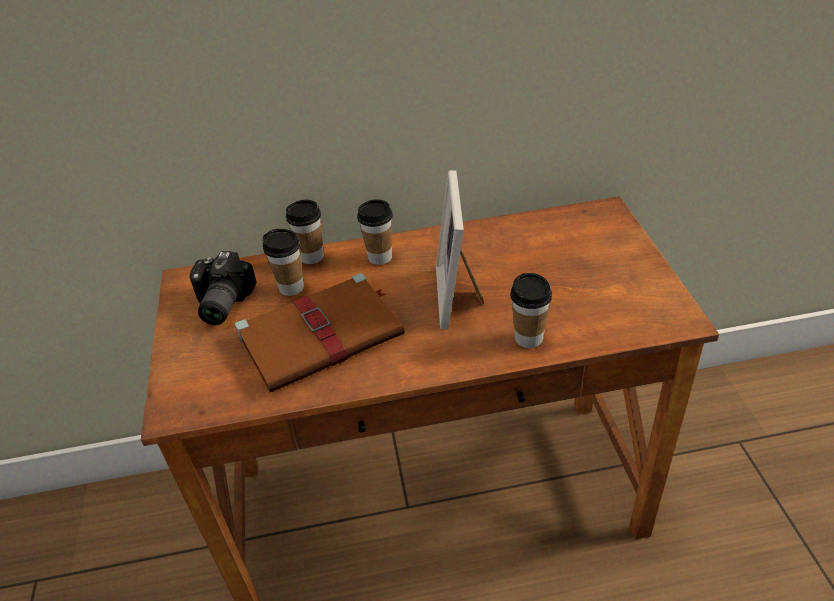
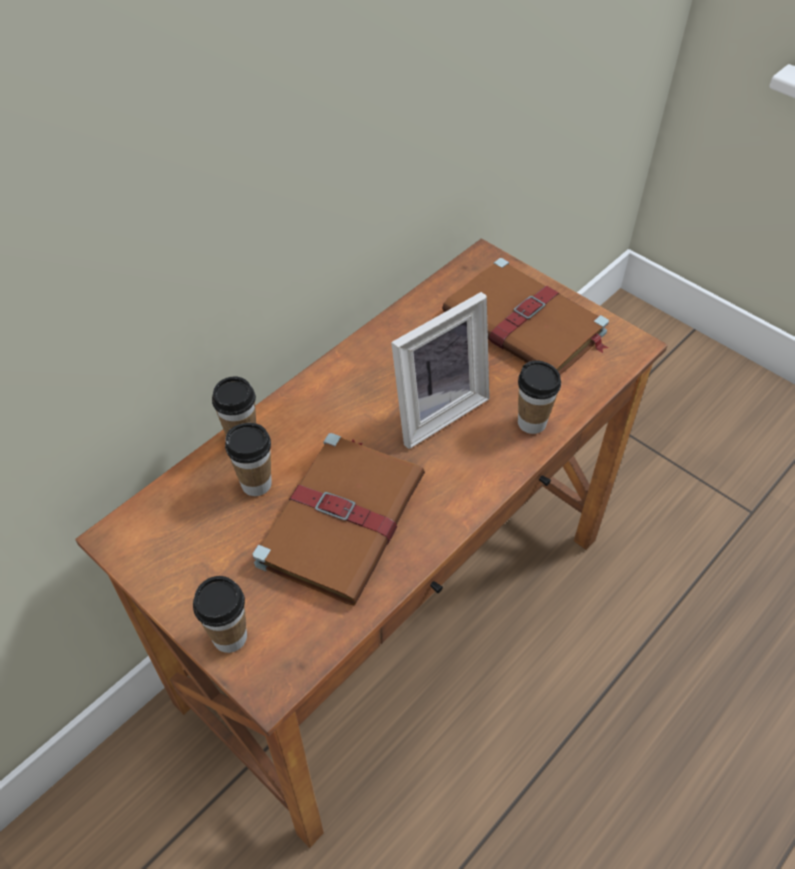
camera: 40 degrees left, 10 degrees up
(219, 304) = (194, 543): camera -> none
(380, 257) = (317, 405): cup -> cup (230, 637)
(460, 296) = (434, 410): picture frame -> picture frame turned 90 degrees counterclockwise
(596, 268) = (526, 324): none -> brown book

